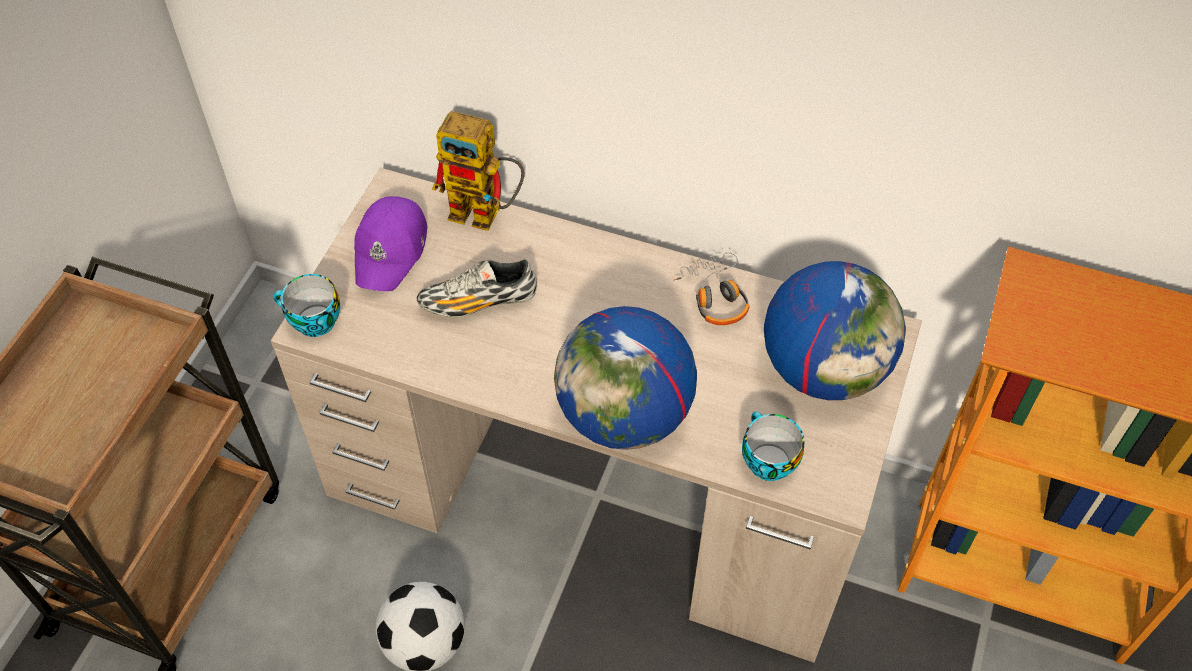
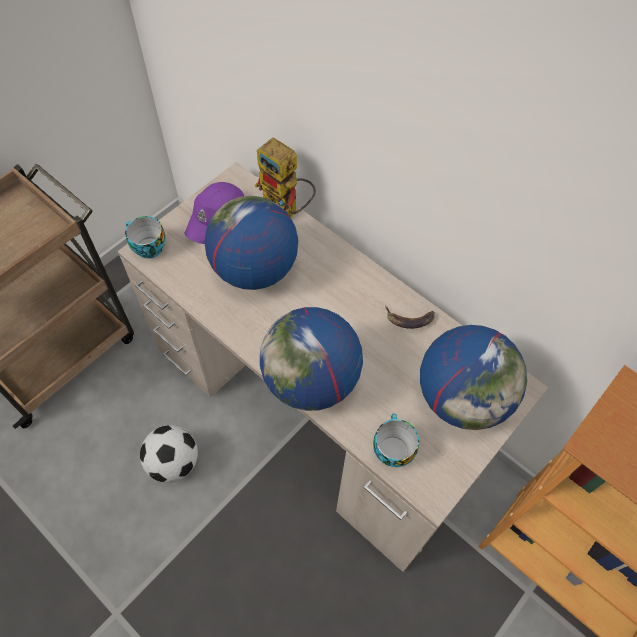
camera: 20 degrees right, 5 degrees up
(478, 302) = (254, 269): shoe -> globe
(715, 296) = (409, 319): headphones -> banana

